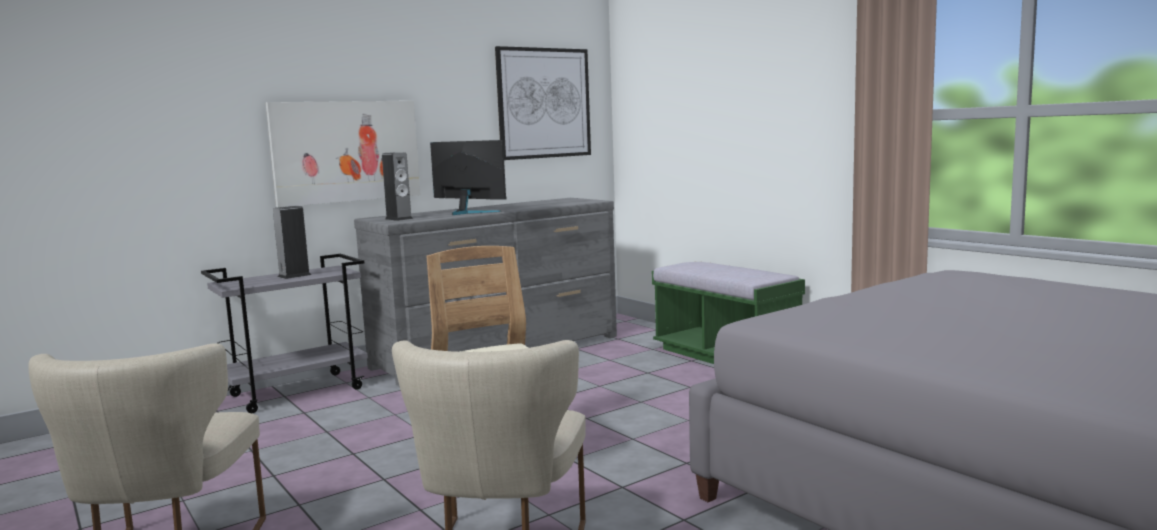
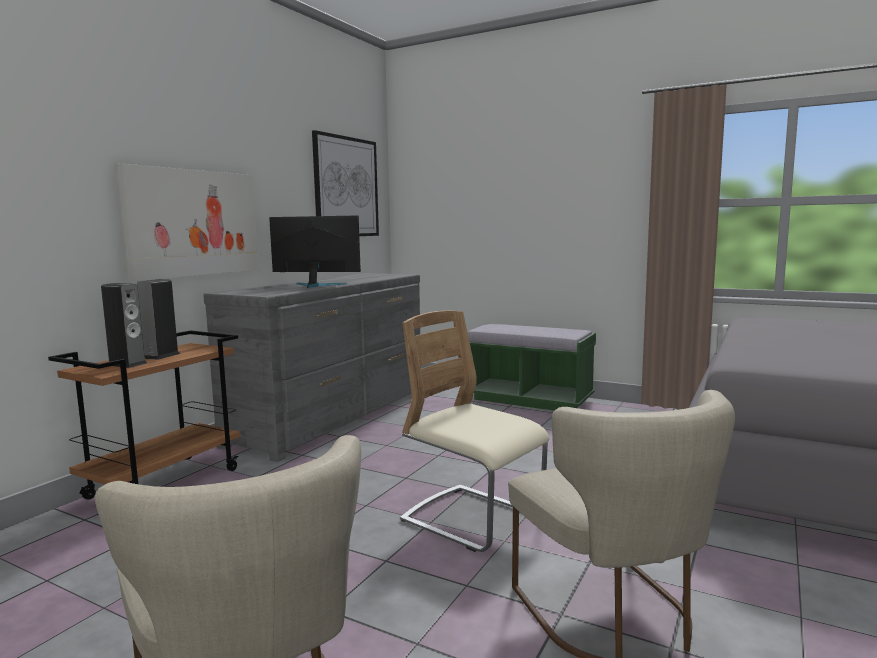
camera: 25 degrees left, 0 degrees up
(297, 392) = (164, 483): grey cart -> brown cart
(398, 219) = (260, 292): speaker -> speaker (127, 364)

